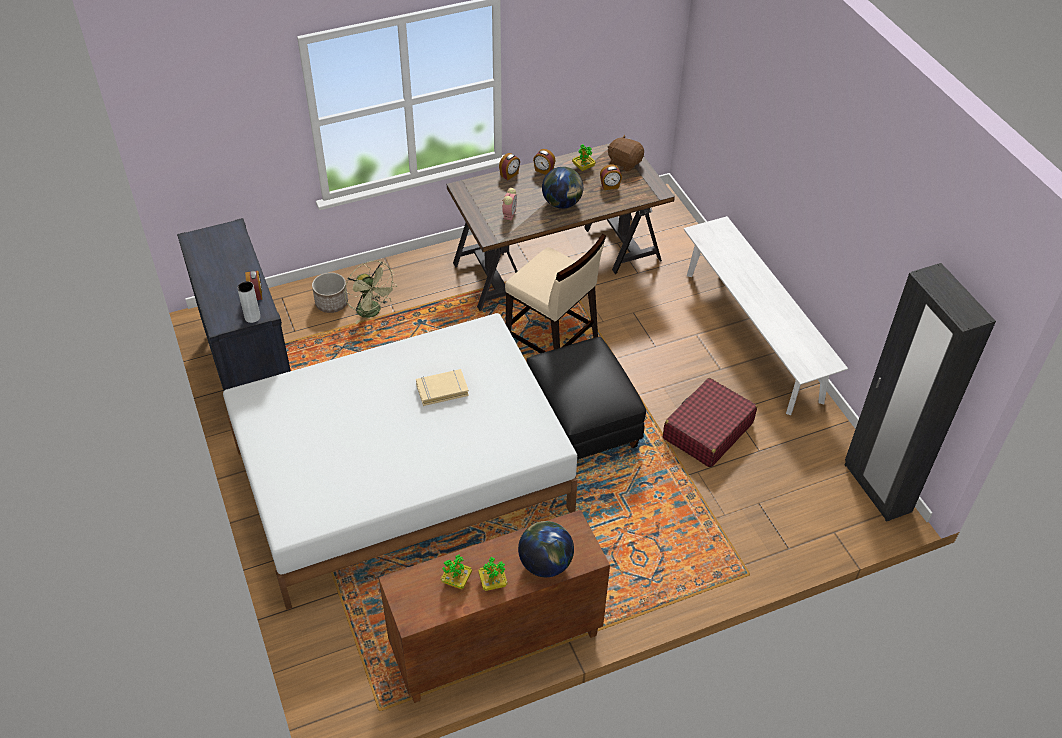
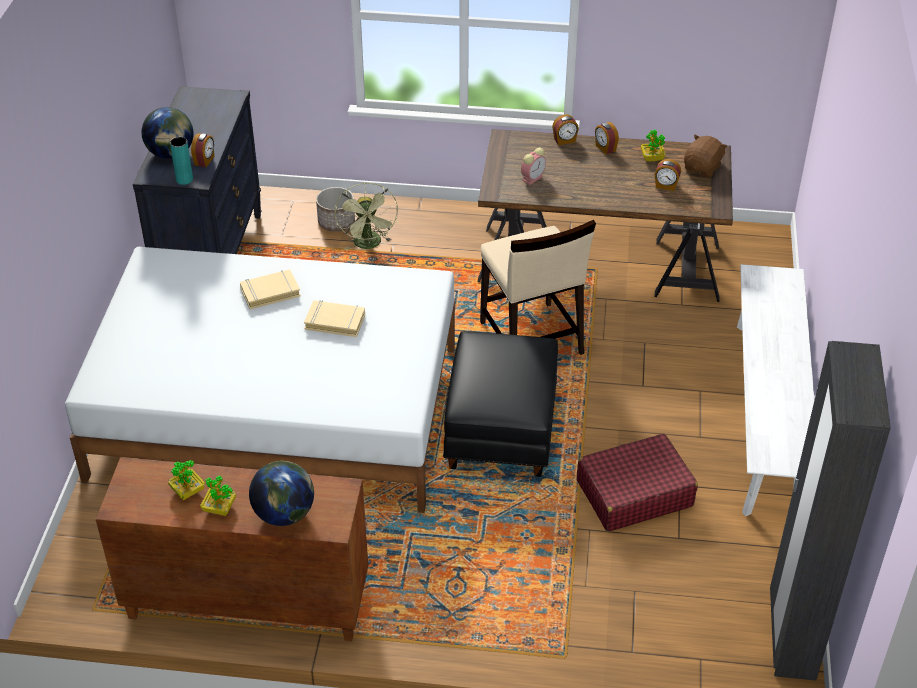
camera: 30 degrees right, 5 degrees down
(252, 317) = (184, 179): grey vase -> turquoise vase
(370, 386) = (270, 292): none -> beige book
(562, 203) = (598, 186): globe -> globe (171, 153)
(624, 163) = (703, 168): brown plush toy -> brown plush toy turned 60 degrees clockwise

